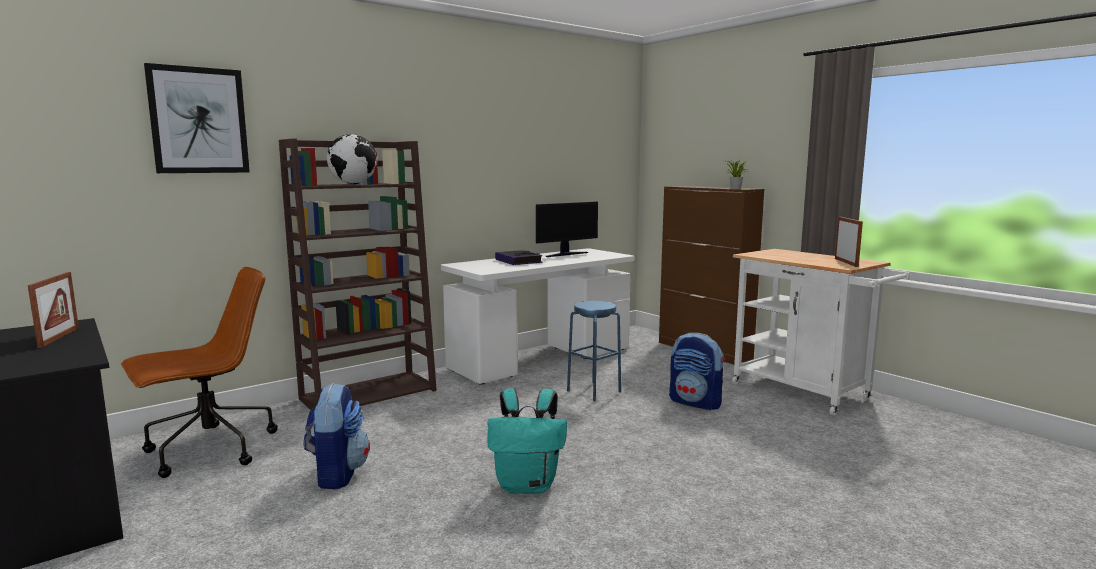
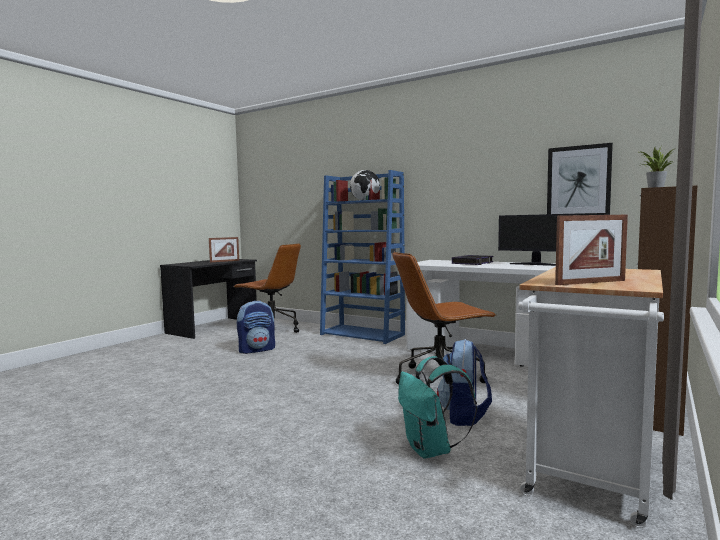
camera: 70 degrees right, 5 degrees down
(199, 120) = (309, 171): picture -> picture (578, 182)
(369, 394) = (363, 334): brown bookcase -> blue bookcase
(528, 485) = (259, 384): turquoise backpack -> turquoise backpack (431, 450)
(593, 391) = (441, 378): blue stool -> brown office chair

